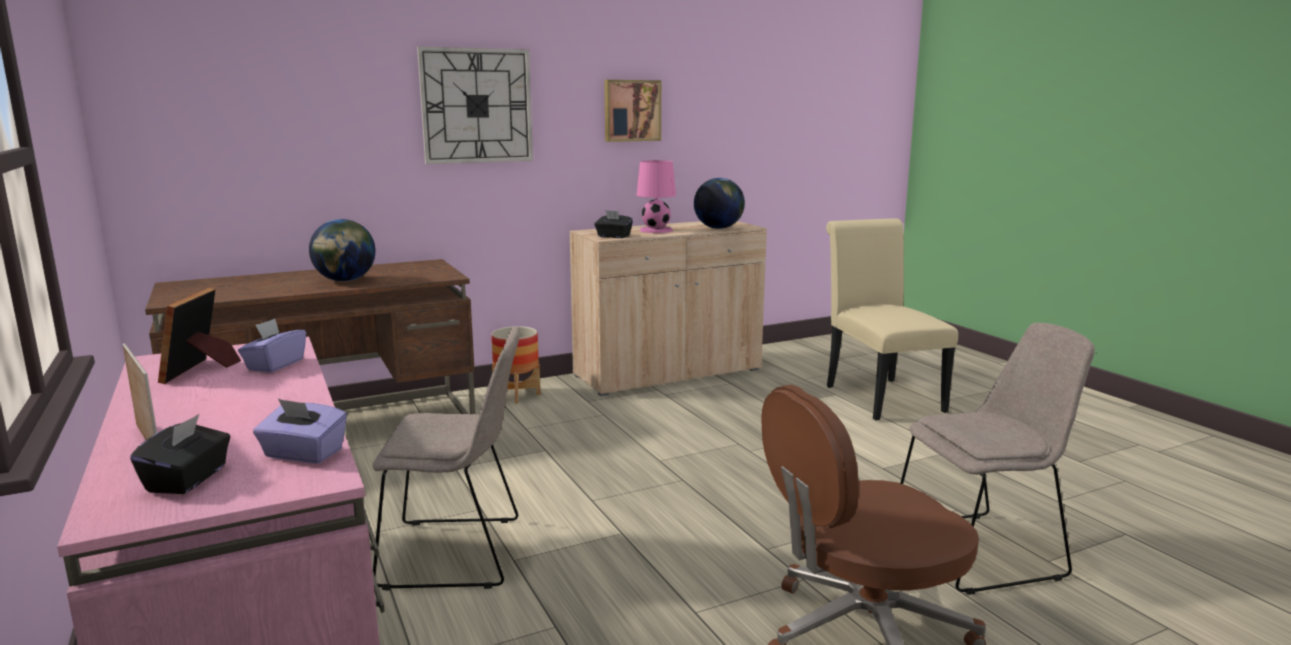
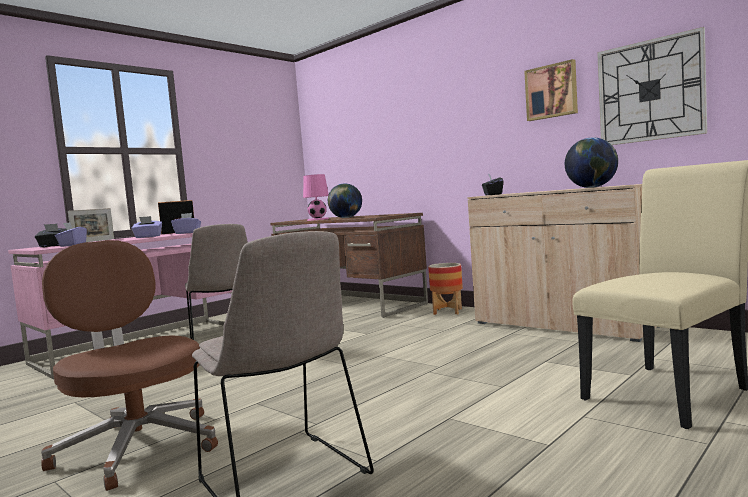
camera: 70 degrees right, 10 degrees down
(262, 393) = (148, 237): none -> purple tissue box
(476, 106) = (442, 110): wall clock -> wall clock (650, 91)
(655, 230) = (541, 191): pink table lamp -> pink table lamp (318, 219)

